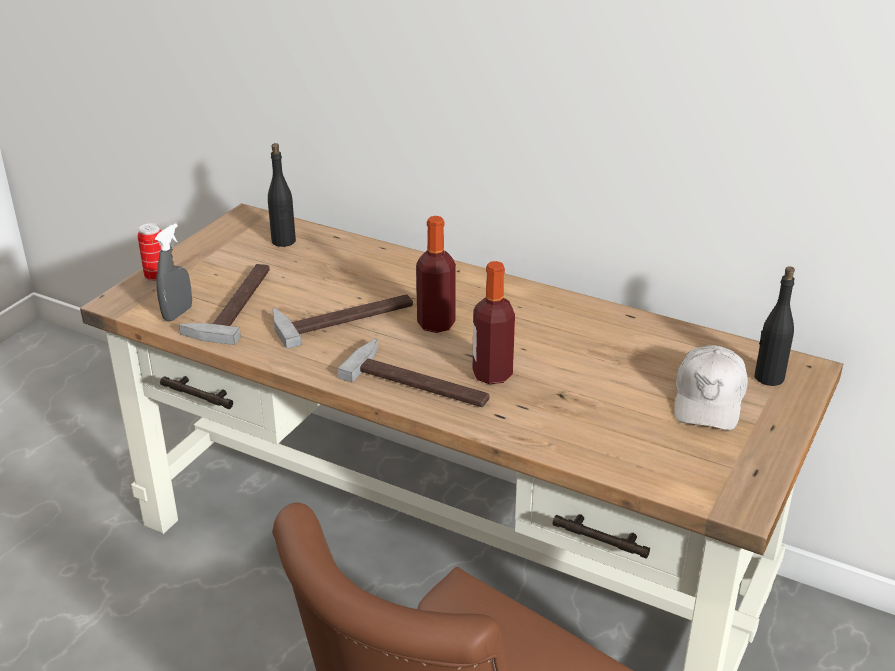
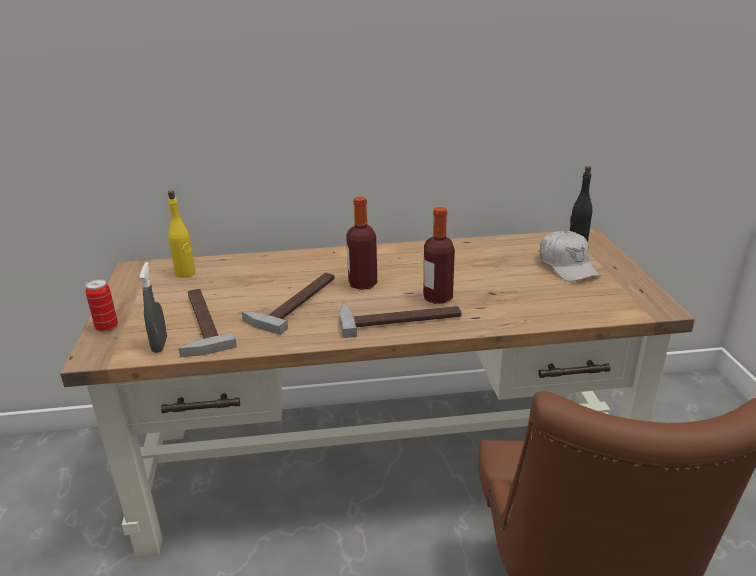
camera: 35 degrees left, 5 degrees down
(283, 241) = (185, 273): black bottle -> yellow bottle

